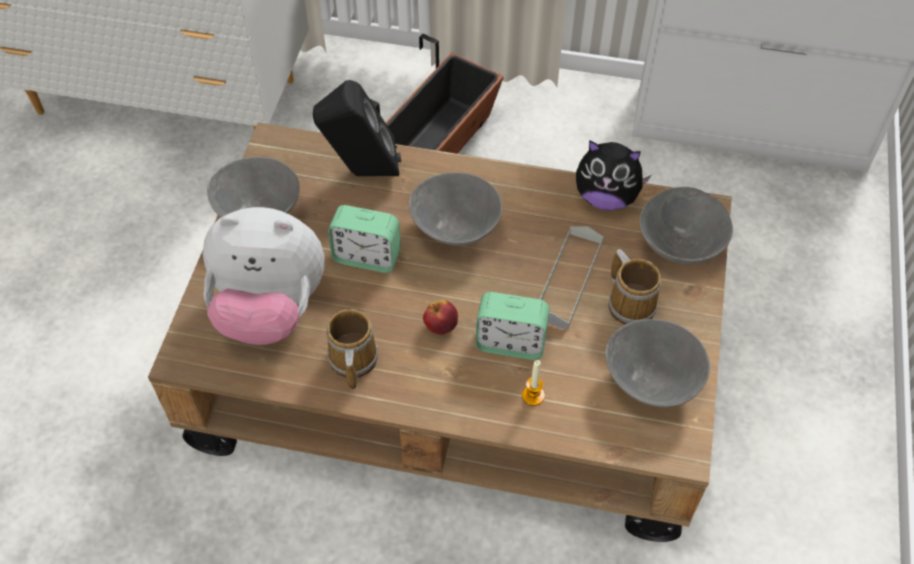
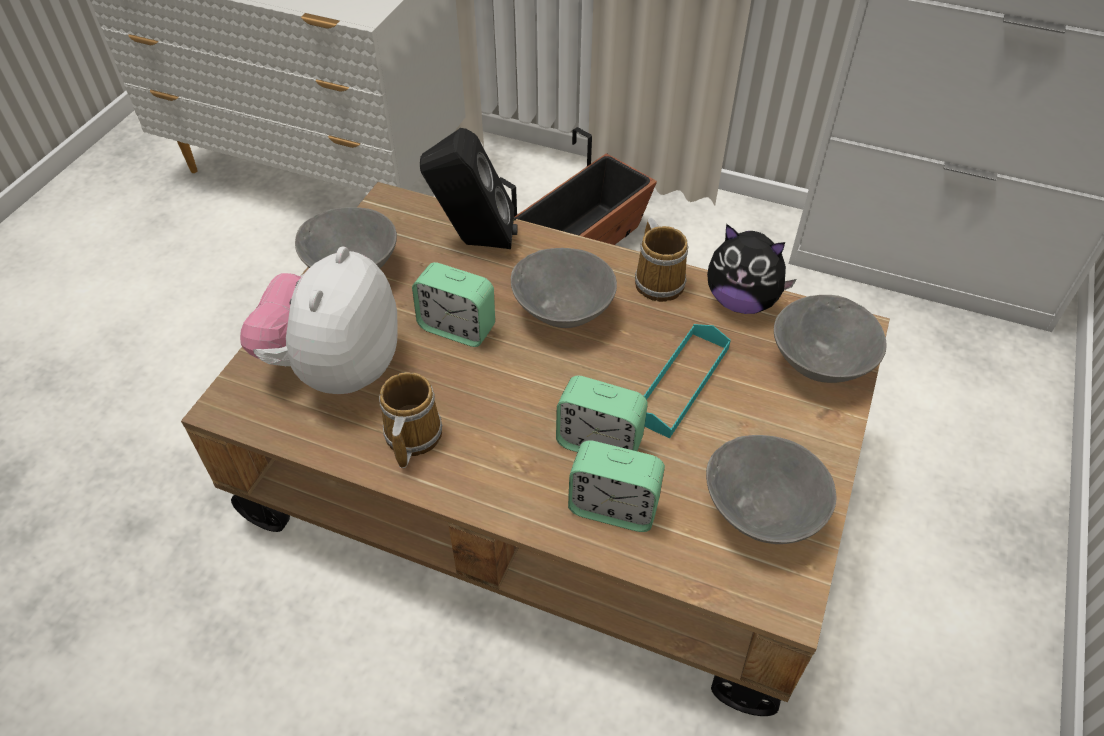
camera: 10 degrees right, 5 degrees down
(270, 309) = (335, 368): plush toy -> plush toy turned 90 degrees clockwise
(440, 326) = (522, 413): apple -> none
(533, 396) = (613, 507): candle -> alarm clock
(568, 280) = (681, 383): grey tray -> turquoise tray
(631, 303) = (751, 419): mug -> mug (659, 280)

